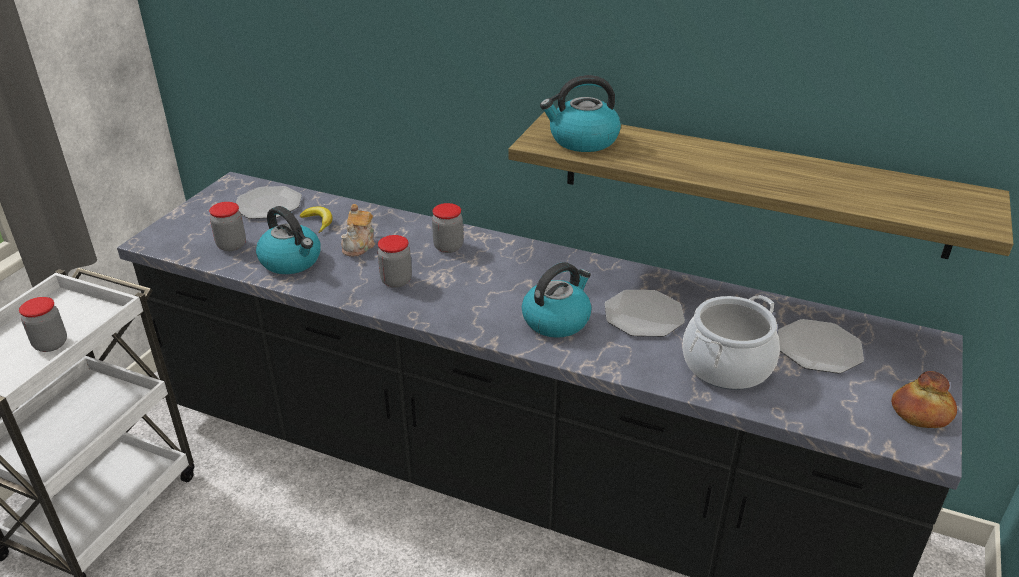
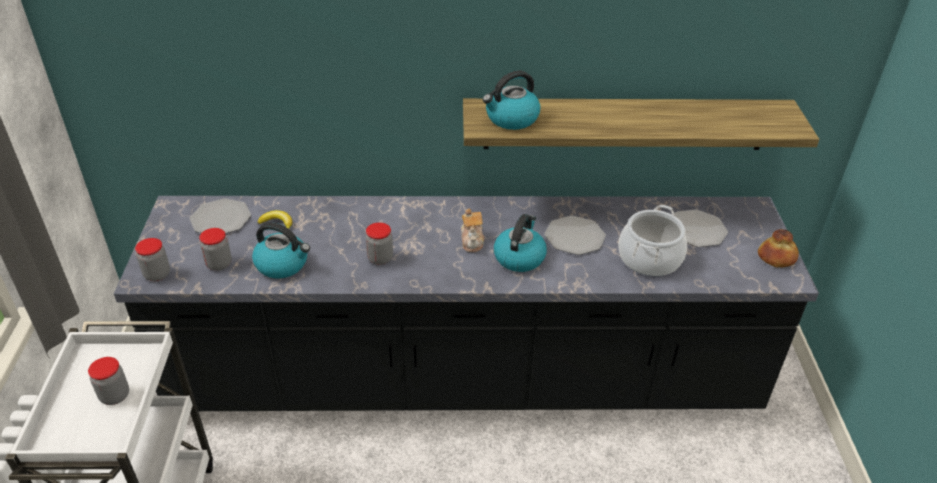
camera: 25 degrees left, 5 degrees up
(359, 246) = (328, 236): teapot -> teapot (472, 241)
(448, 247) = (399, 219): jar -> jar (157, 274)

